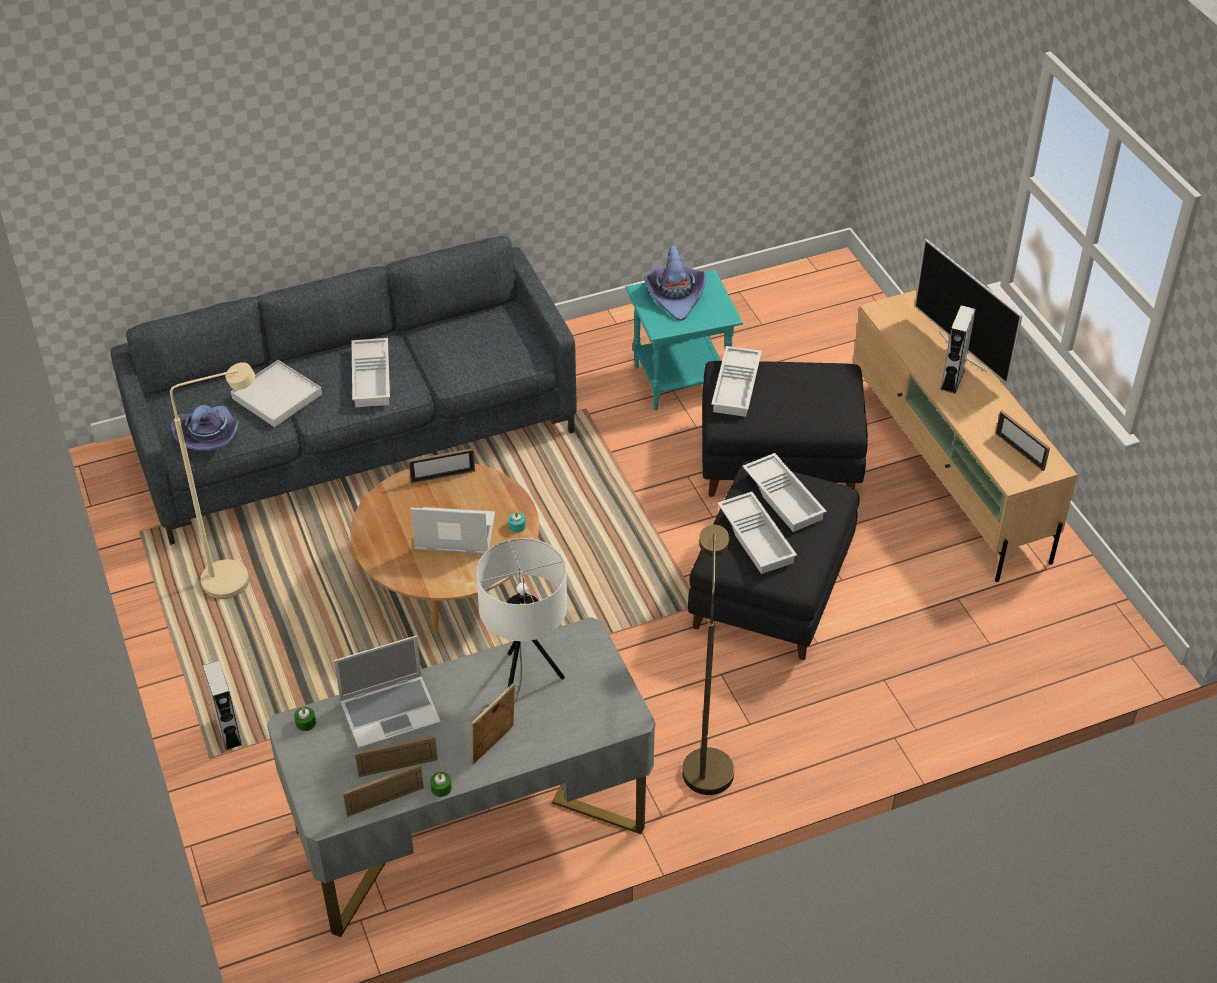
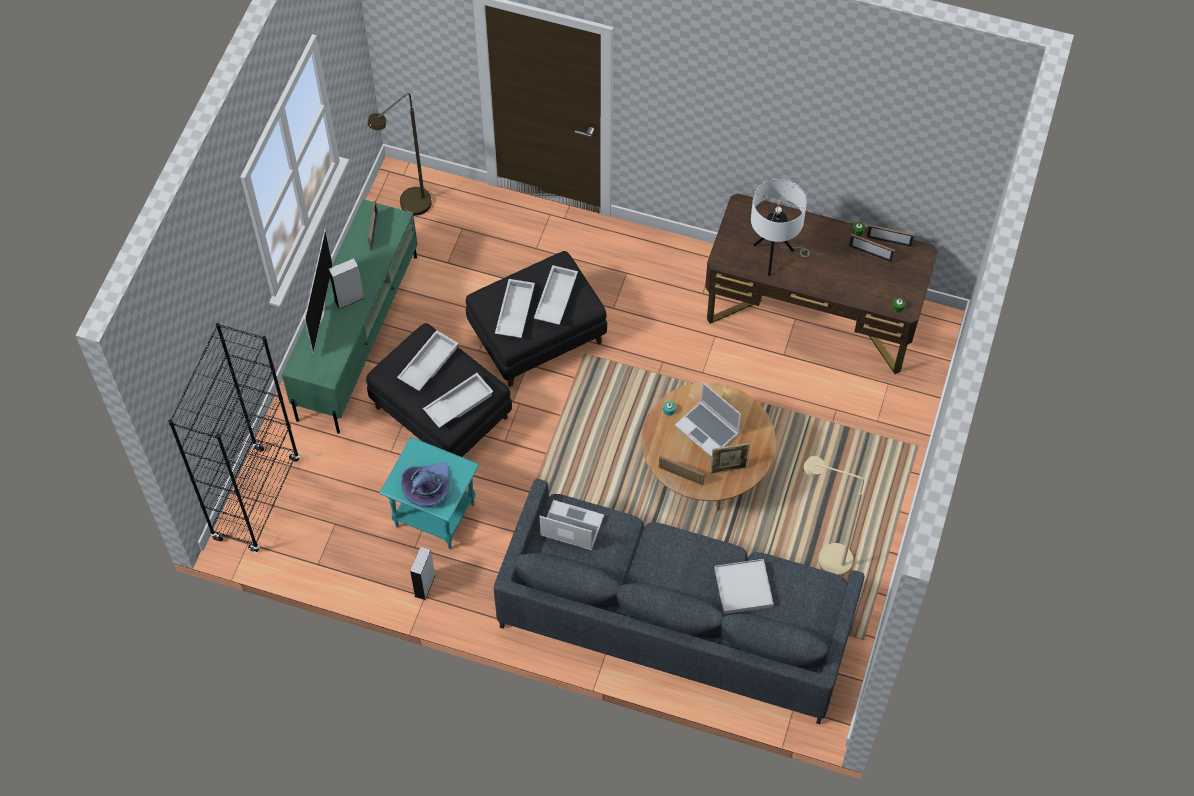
camera: 140 degrees left, 15 degrees up
(209, 436) = (807, 583): purple hat -> none
(229, 733) = (898, 455): grey speaker -> grey speaker (425, 585)
(372, 377) = (672, 560): white tray -> white tray (428, 363)
(391, 712) = (852, 284): laptop -> laptop (571, 527)
(471, 829) = (812, 315): grey desk -> brown desk
(494, 747) = (817, 234): picture frame -> picture frame (728, 469)
(706, 761) = (667, 269): brown floor lamp -> brown floor lamp (410, 209)
(853, 300) = (257, 499): none -> black bookcase
(948, 472) = (358, 336): beige tv stand -> green tv stand

